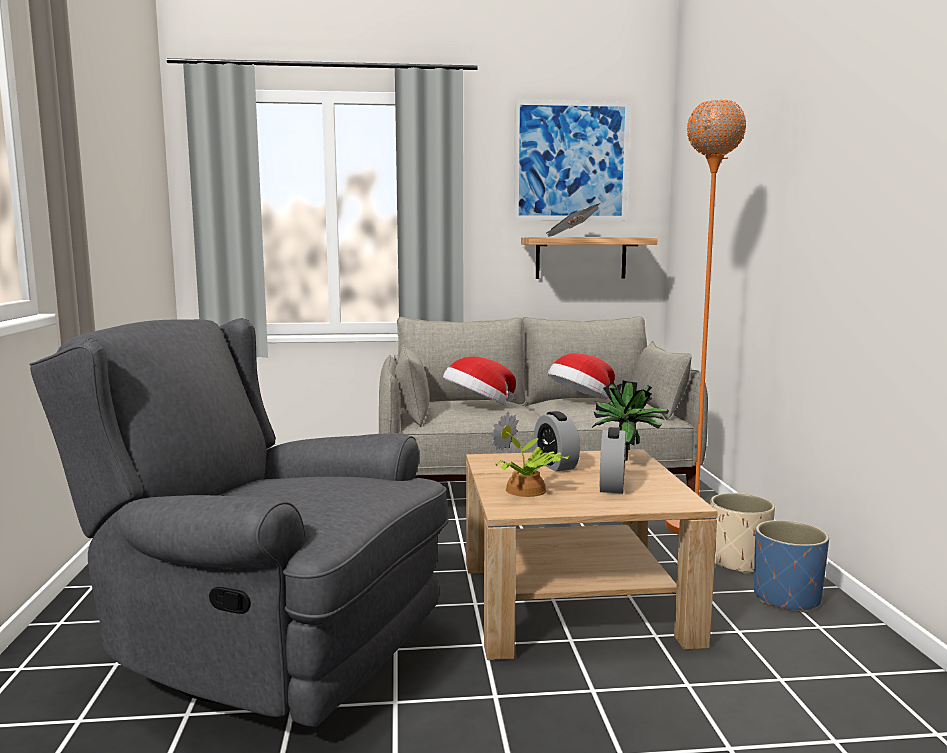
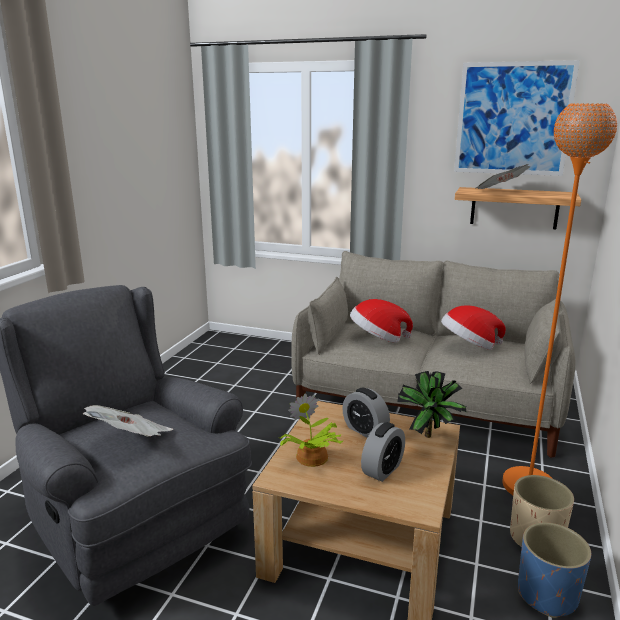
camera: 25 degrees right, 10 degrees up
(309, 493) = (131, 439): none -> newspaper
(555, 465) = (365, 430): alarm clock -> alarm clock turned 45 degrees counterclockwise

